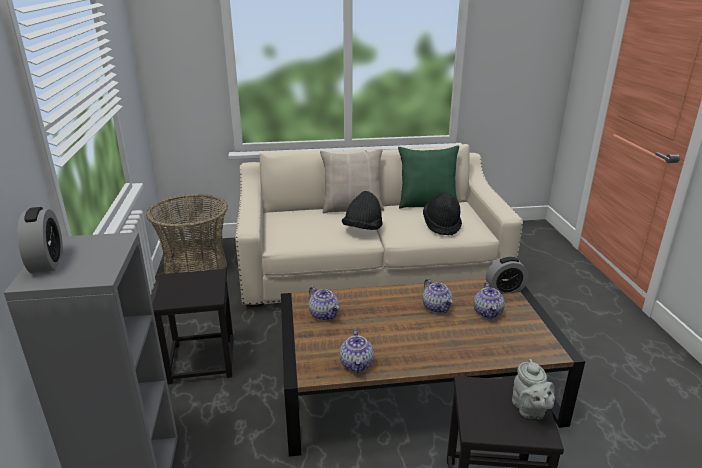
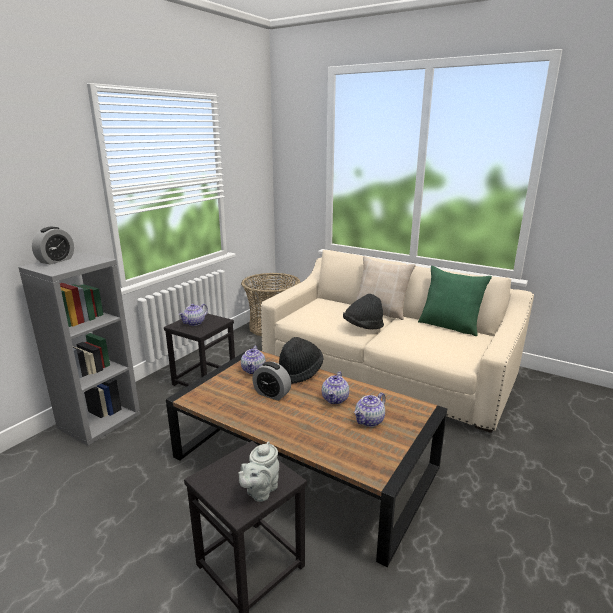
camera: 40 degrees right, 5 degrees down
(357, 364) = (223, 407): teapot -> teapot (194, 323)
(442, 225) = (433, 345): black hat -> black hat (300, 372)
(505, 289) = (415, 412): alarm clock -> alarm clock (272, 394)

